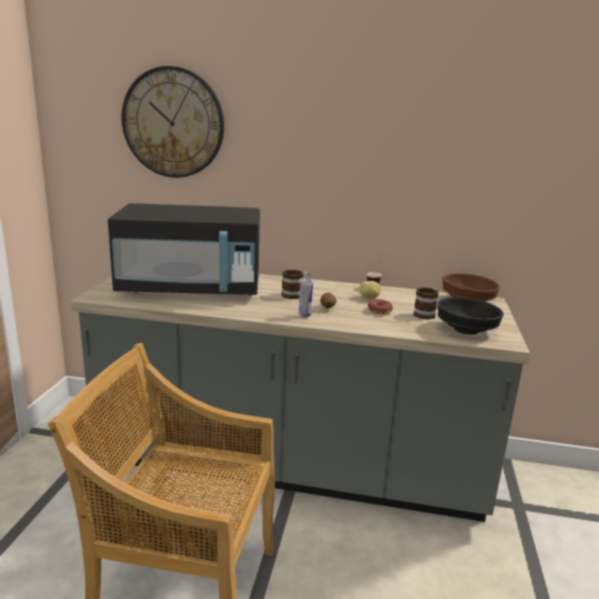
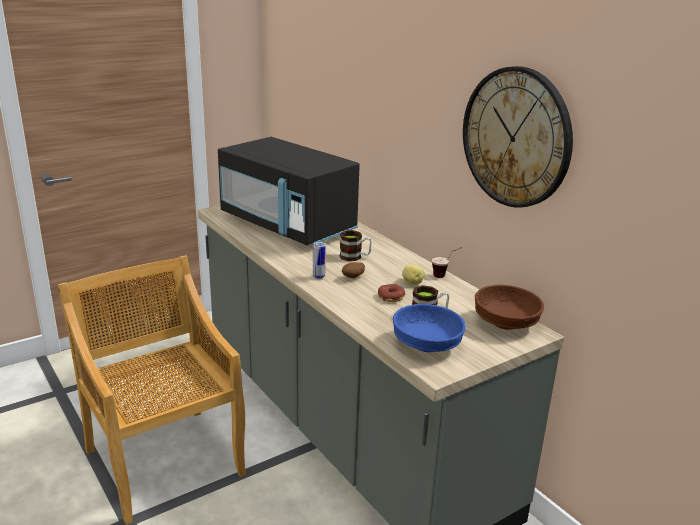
camera: 45 degrees right, 5 degrees up
(173, 123) = (329, 66): wall clock -> wall clock (516, 137)
(466, 330) = (426, 345): black bowl -> blue bowl

